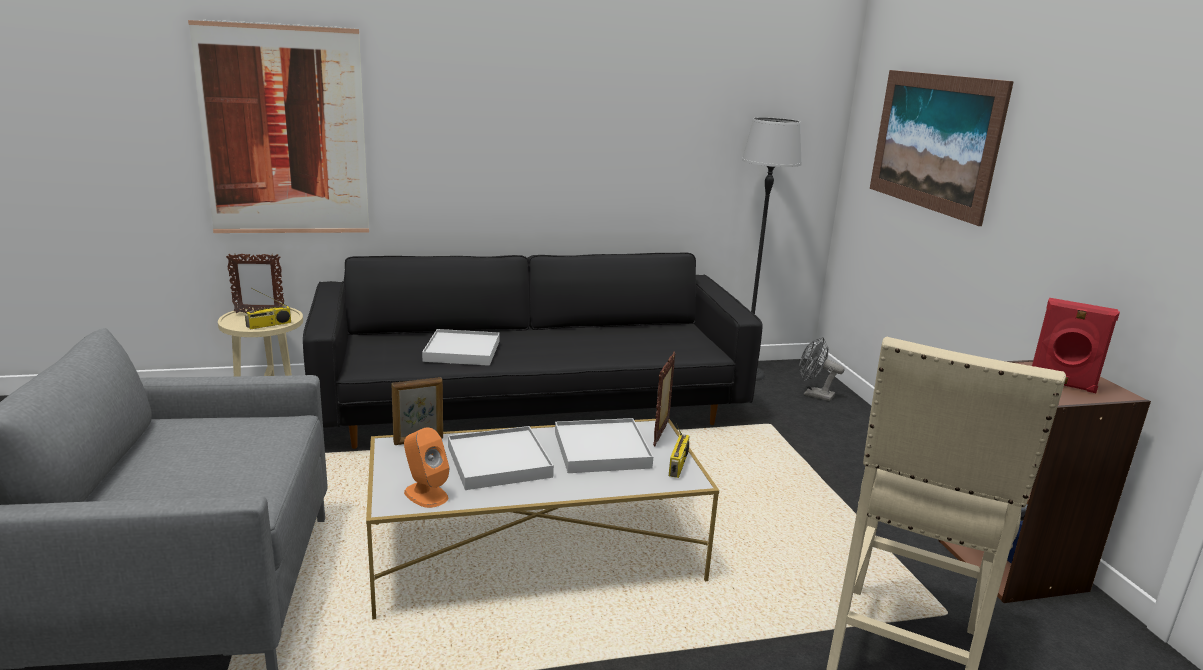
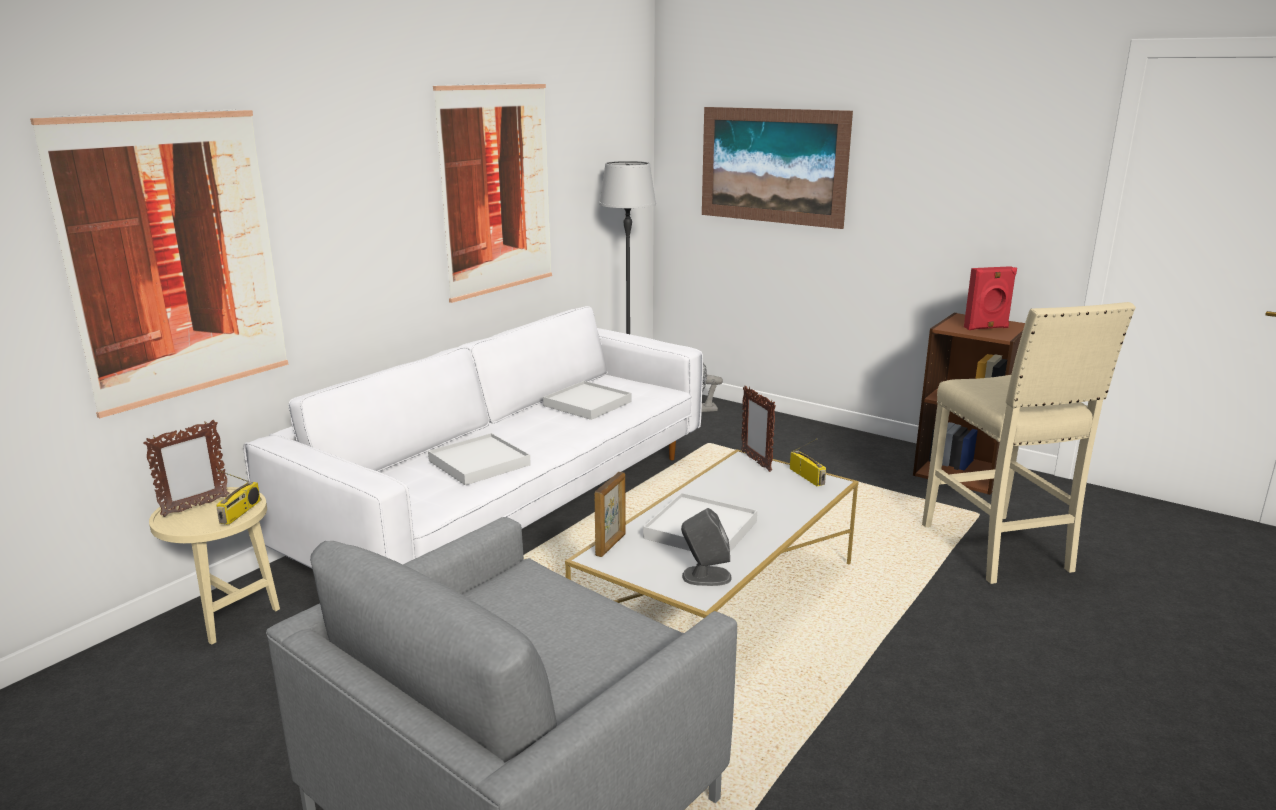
camera: 40 degrees left, 0 degrees up
(425, 494) = (705, 576): orange speaker -> grey speaker
(532, 405) = (512, 503): black sofa -> white sofa
(602, 450) = (745, 489): white tray -> white tray (587, 404)
(613, 125) = (497, 189): none -> picture

